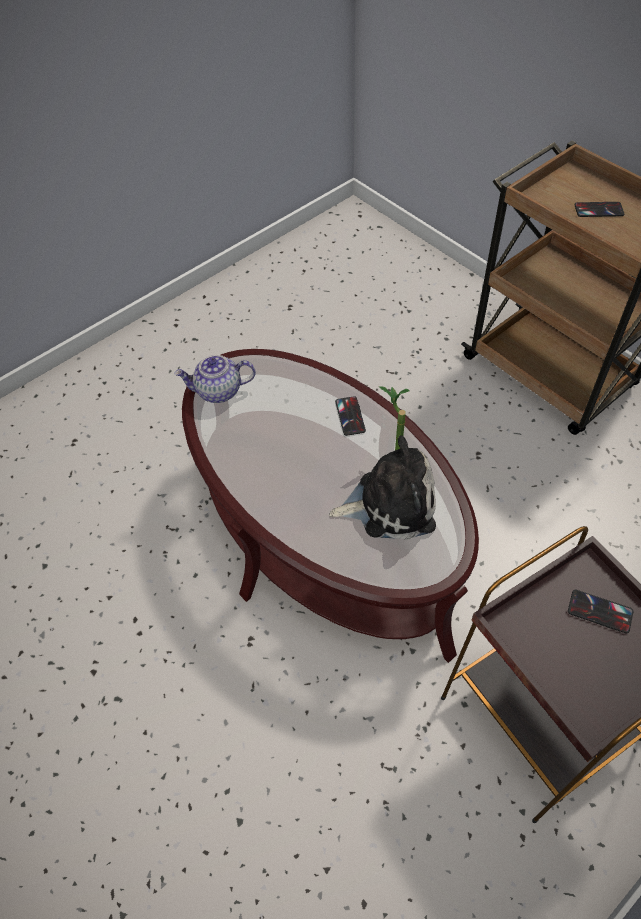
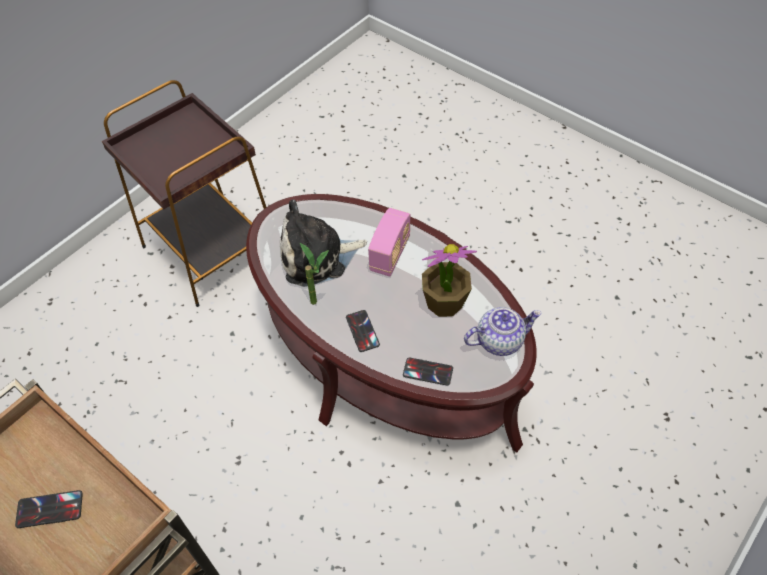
camera: 170 degrees right, 0 degrees up
(260, 433) = (444, 303): none -> potted plant
(305, 495) = (390, 254): none -> radio
(600, 611) = (167, 165): phone -> phone (428, 371)

